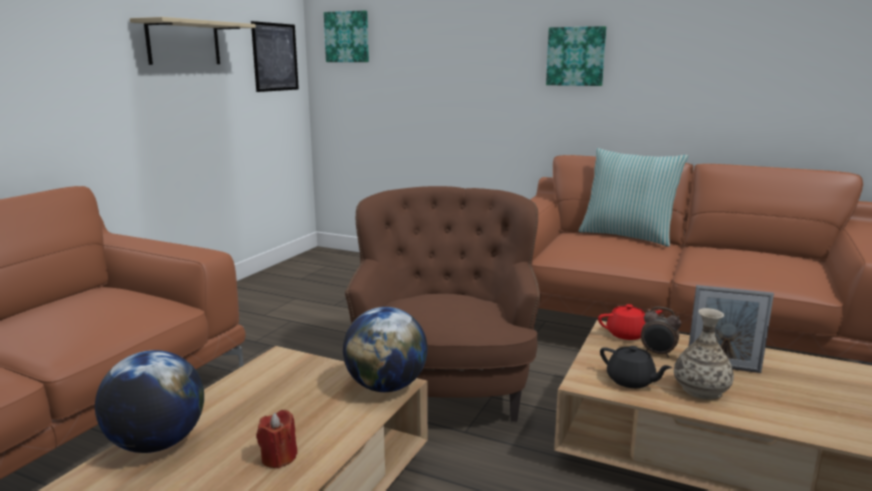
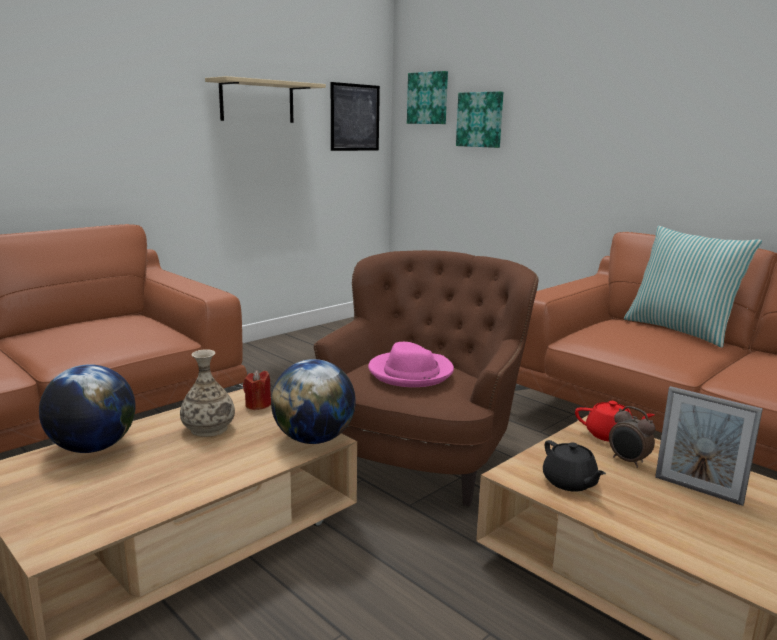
camera: 20 degrees right, 0 degrees up
(279, 458) = (173, 479): red candle -> red candle (258, 405)
(444, 306) = (410, 372): none -> pink hat
(576, 56) = (656, 120): picture -> picture (480, 119)
(701, 390) = (646, 508): vase -> vase (208, 429)

